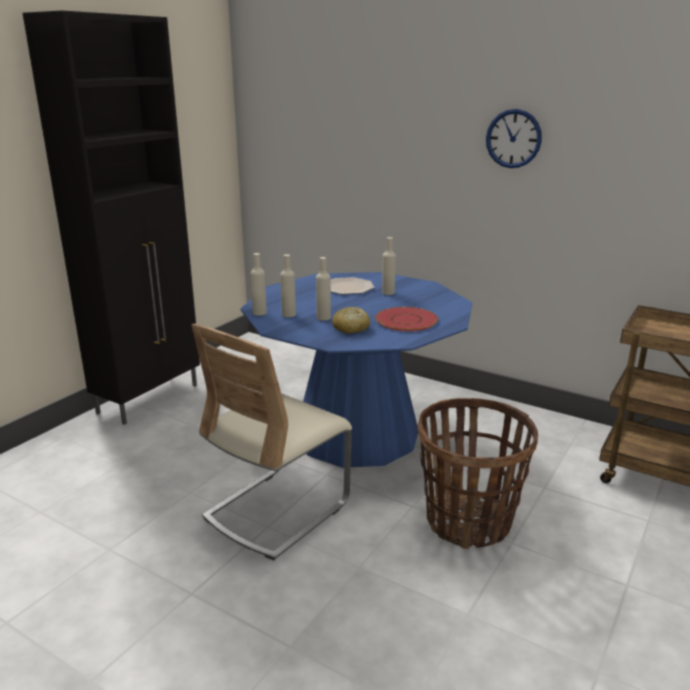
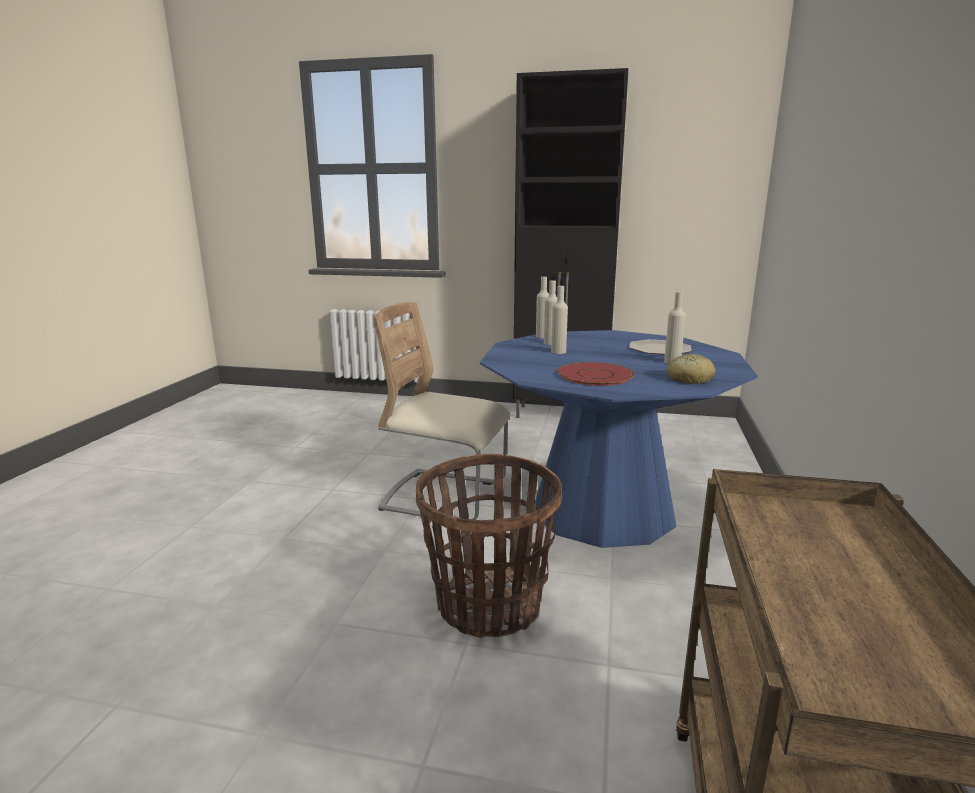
camera: 70 degrees right, 5 degrees down
(351, 328) = (543, 361): bread -> bread (689, 379)
(513, 138) = (903, 165): wall clock -> none

